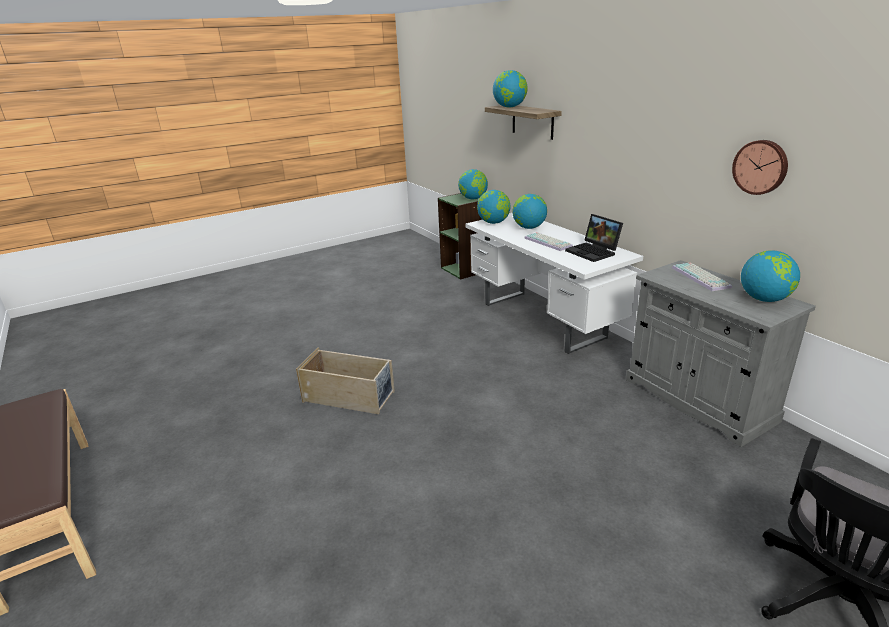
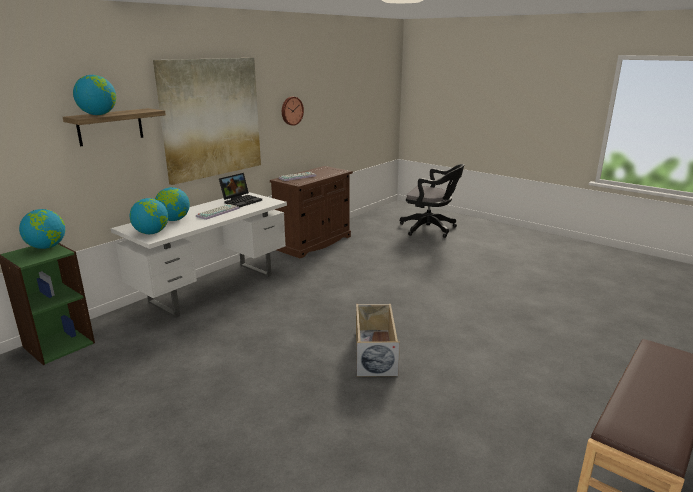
camera: 110 degrees left, 5 degrees down
(620, 139) = (211, 118): none -> picture
(698, 400) = (313, 243): grey cabinet -> brown cabinet
(764, 299) = (322, 170): globe -> none

